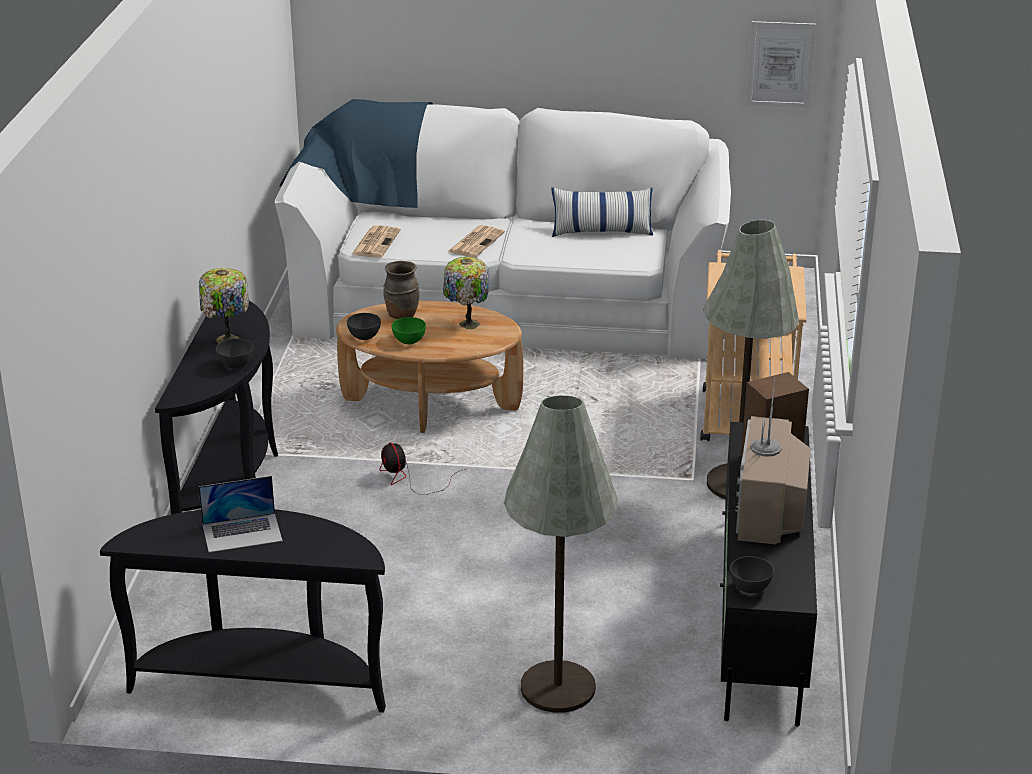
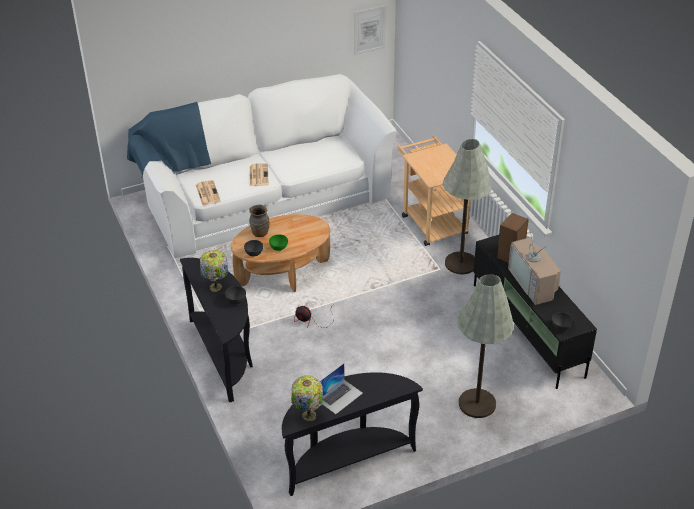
camera: 30 degrees left, 10 degrees up
(467, 324) = (297, 227): table lamp -> table lamp (308, 416)
(601, 231) = (312, 147): pillow -> none

